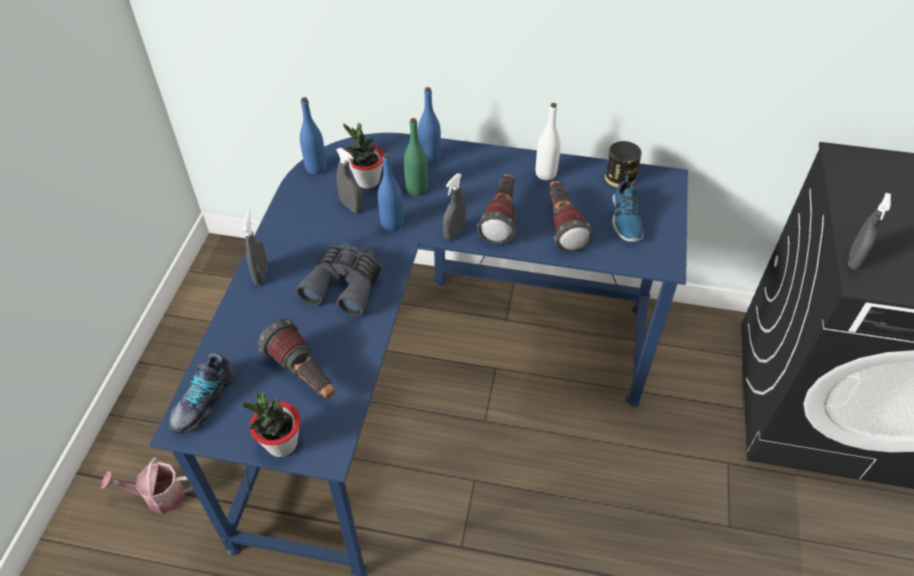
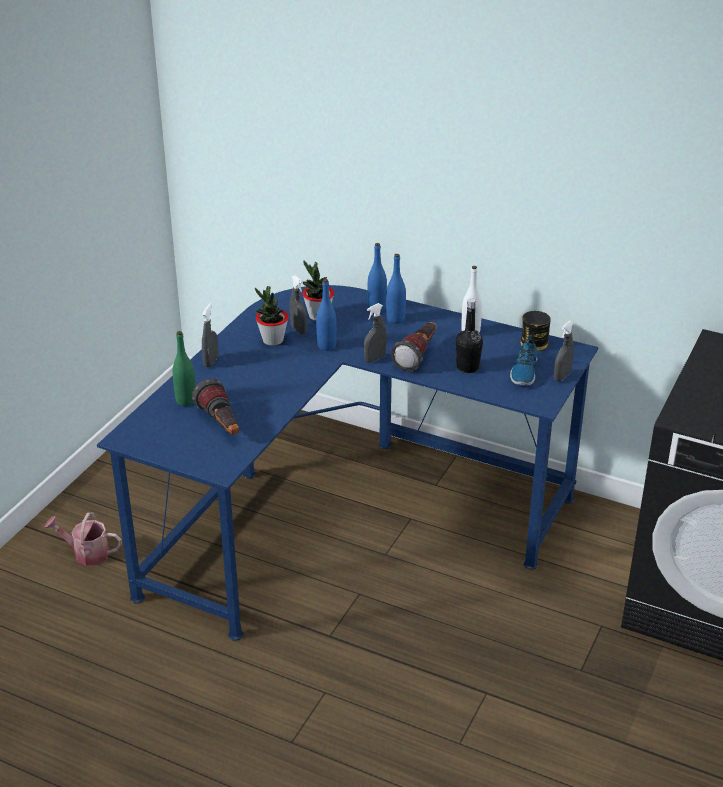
camera: 15 degrees right, 15 degrees down
(203, 400) = (142, 426): shoe -> none
(281, 444) = (190, 459): potted plant -> potted plant (272, 340)
(316, 168) = (280, 301): blue bottle -> blue bottle (395, 319)
(345, 285) = (273, 377): grey binoculars -> none
(416, 189) = (356, 327): green bottle -> green bottle (186, 401)
(562, 225) = (467, 367): flashlight -> black bottle
(854, 260) = (679, 405): grey spray bottle -> grey spray bottle (562, 377)

